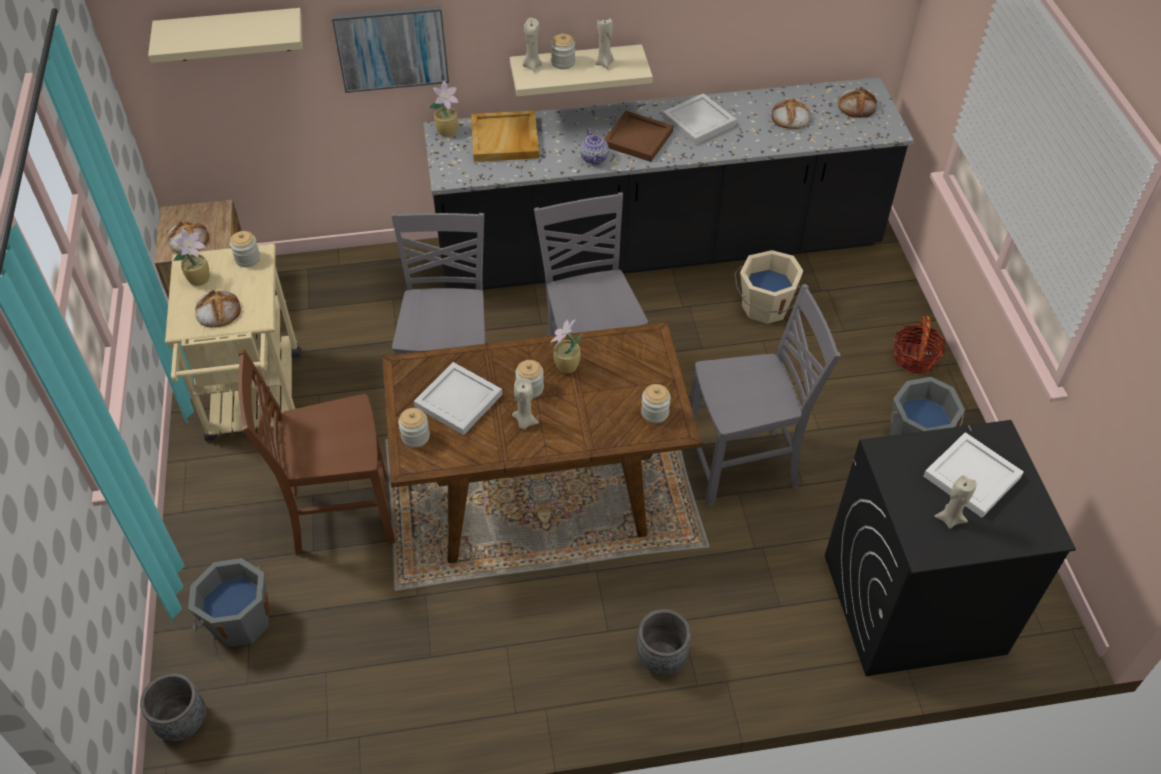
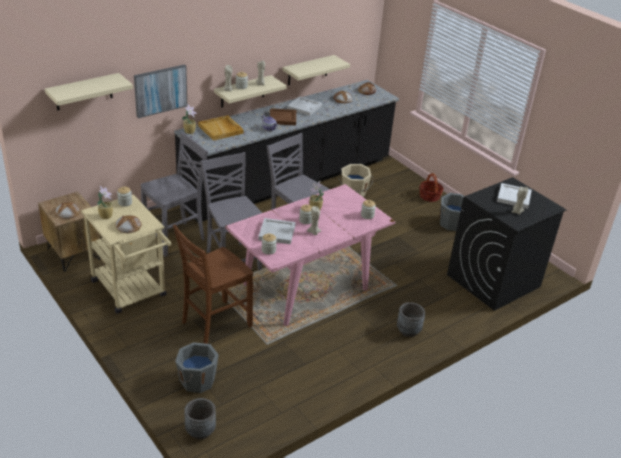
camera: 30 degrees left, 15 degrees down
(541, 491) = (306, 286): brown dining table -> pink dining table
(732, 44) = (308, 70): none -> beige shelf
(743, 466) = (389, 253): grey chair -> grey chair (176, 238)

